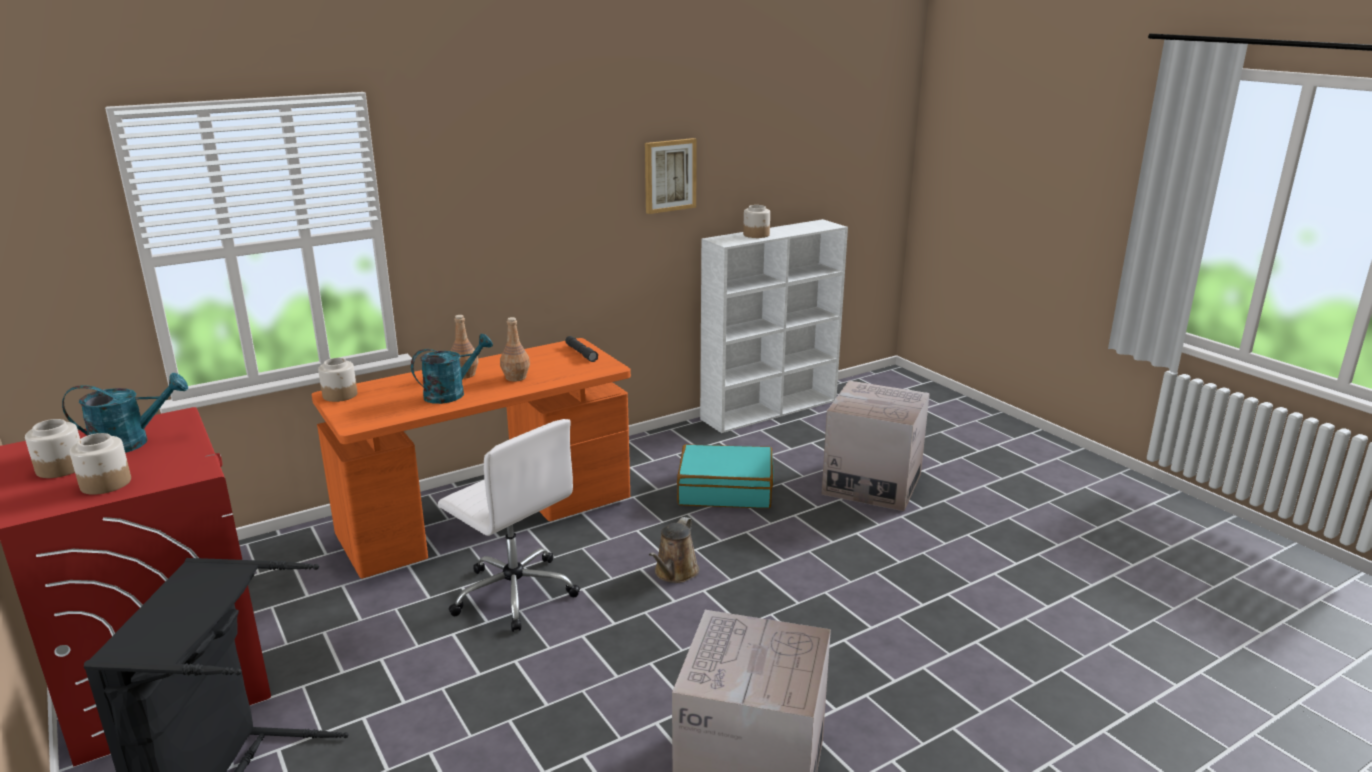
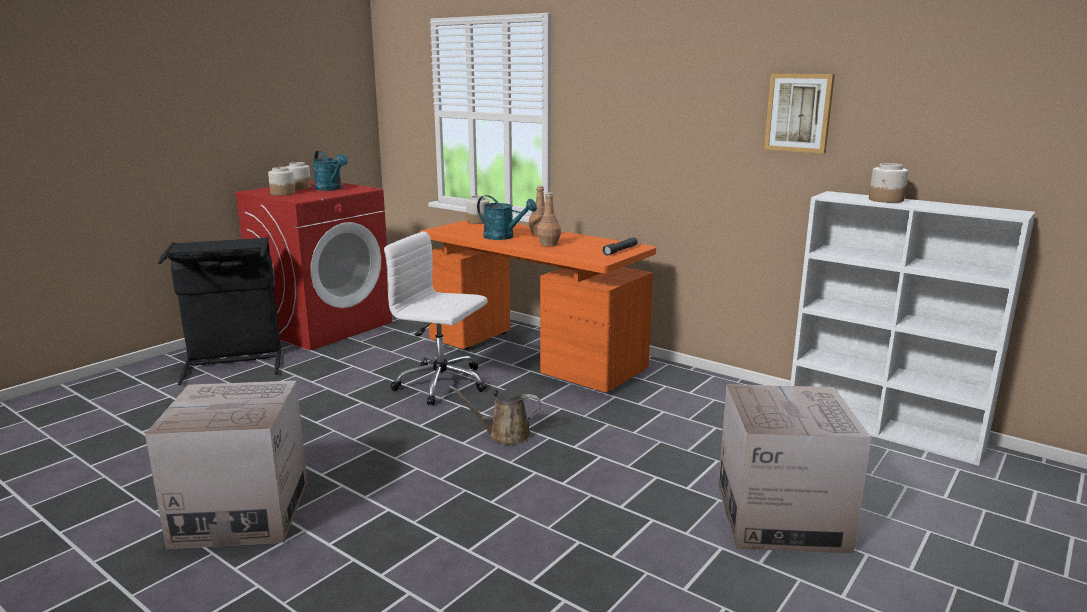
camera: 70 degrees right, 5 degrees down
(514, 592) = (443, 384): white office chair -> white office chair turned 90 degrees clockwise
(725, 490) = (670, 433): turquoise suitcase -> none

